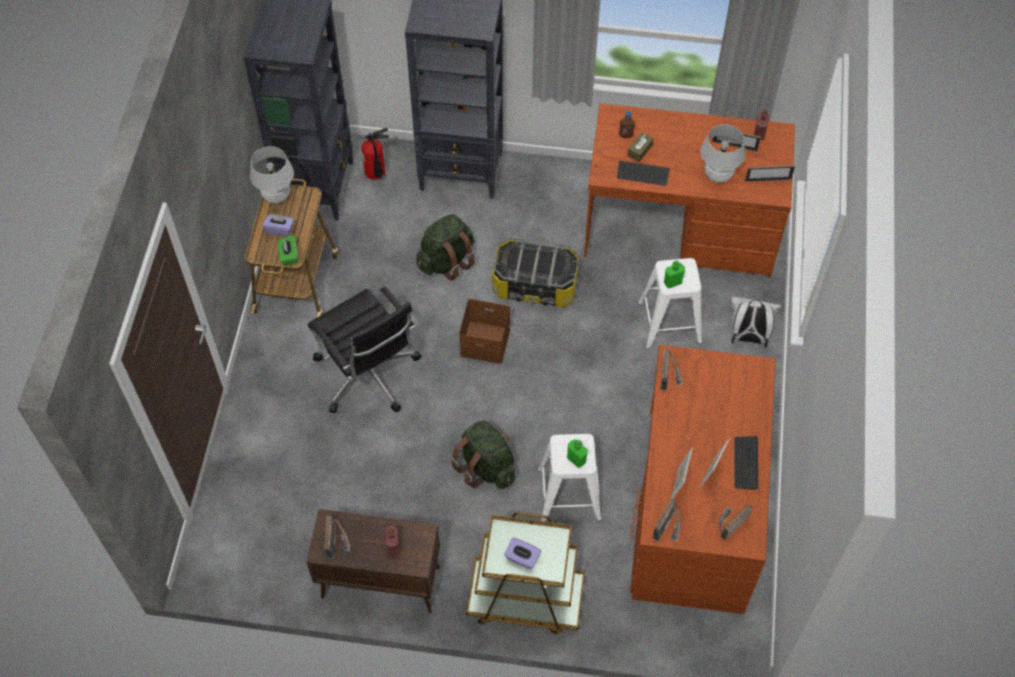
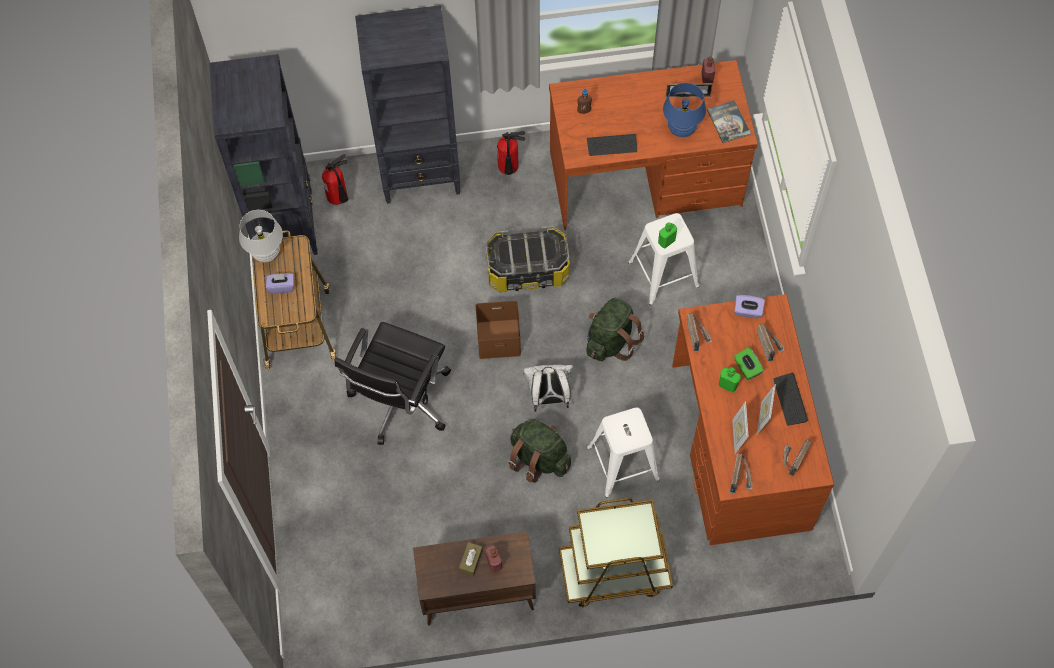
camera: 15 degrees left, 5 degrees up
(289, 255) = (300, 310): green tissue box -> green tissue box (747, 368)
(337, 540) = (440, 572): radio -> radio (769, 344)
(368, 376) = (400, 401): black office chair -> black office chair turned 75 degrees clockwise
(446, 261) = (436, 268): green backpack -> green backpack (611, 341)
(522, 558) = (617, 542): purple tissue box -> purple tissue box (747, 311)
(548, 189) = (509, 170): none -> fire extinguisher
(576, 459) = (632, 435): green bottle -> green bottle (727, 385)
(640, 150) = (602, 122): brown tissue box -> brown tissue box (471, 561)
(717, 175) = (681, 129): white table lamp -> blue table lamp
(747, 337) = (739, 269): white backpack -> white backpack (549, 398)
(768, 180) = (728, 122): picture frame -> book

